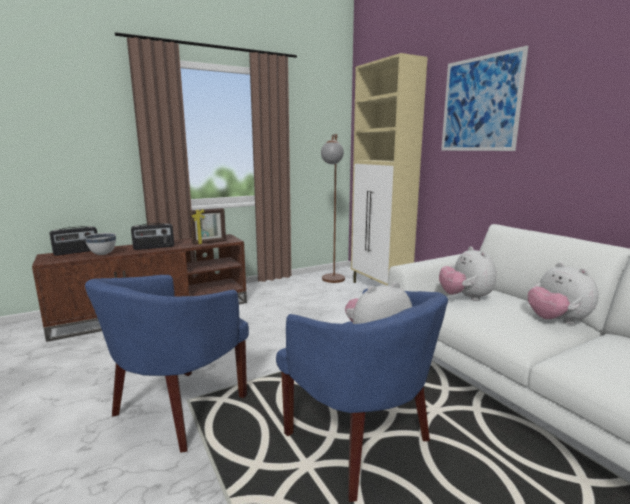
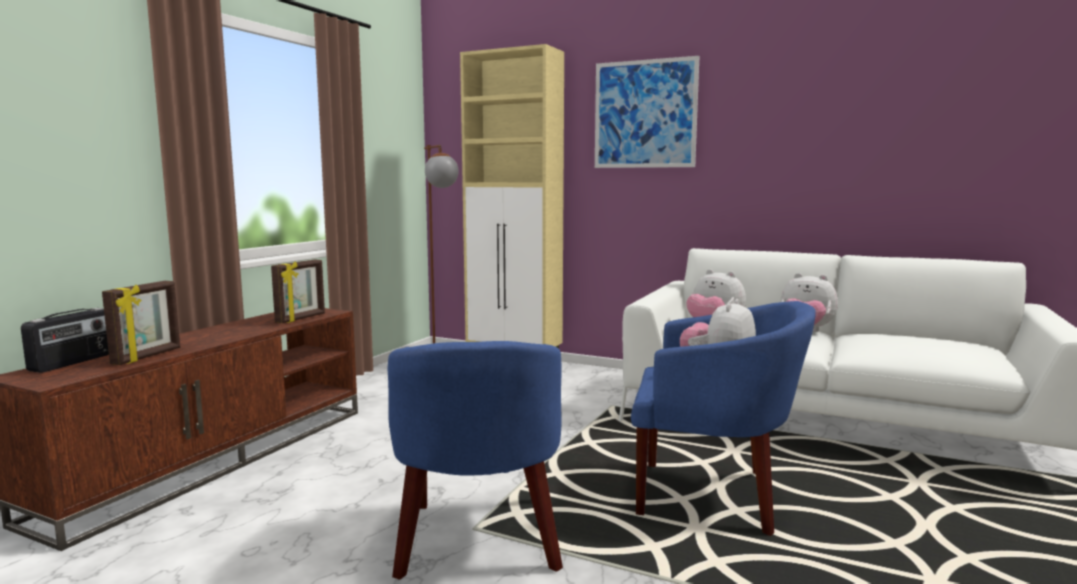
camera: 35 degrees left, 5 degrees down
(103, 254) = (147, 356): white bowl -> picture frame
(154, 247) = (220, 336): radio -> none

